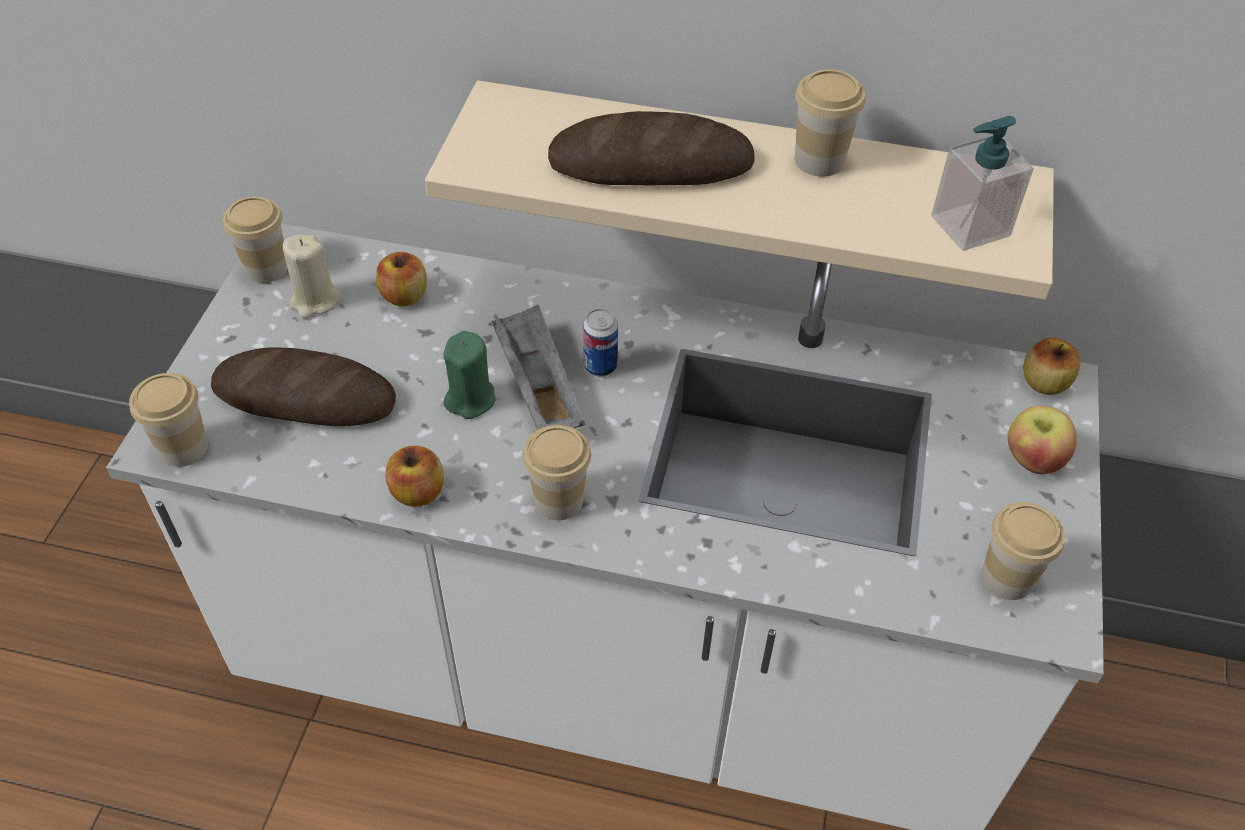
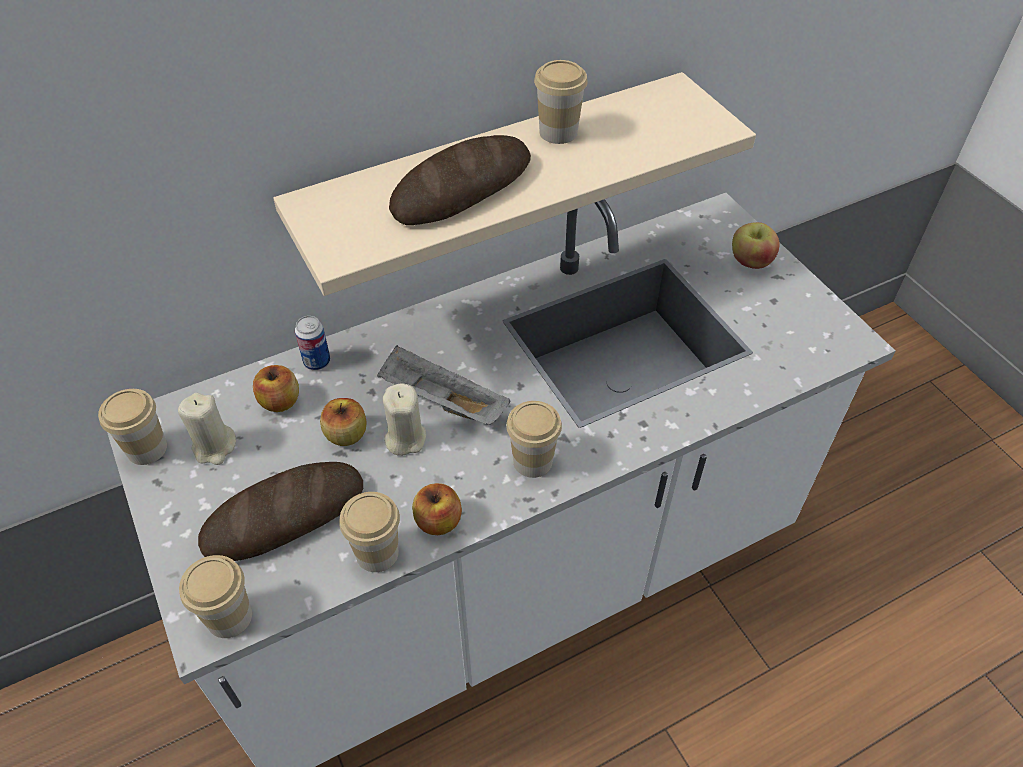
camera: 40 degrees left, 0 degrees up
(470, 399) = (405, 438): green candle -> beige candle
(600, 366) = (465, 362): can -> can (317, 362)
(970, 226) = (681, 126): soap dispenser -> none
(1007, 578) = (805, 333): cup -> cup (377, 553)
(1044, 383) = (712, 217): apple -> apple (346, 434)

